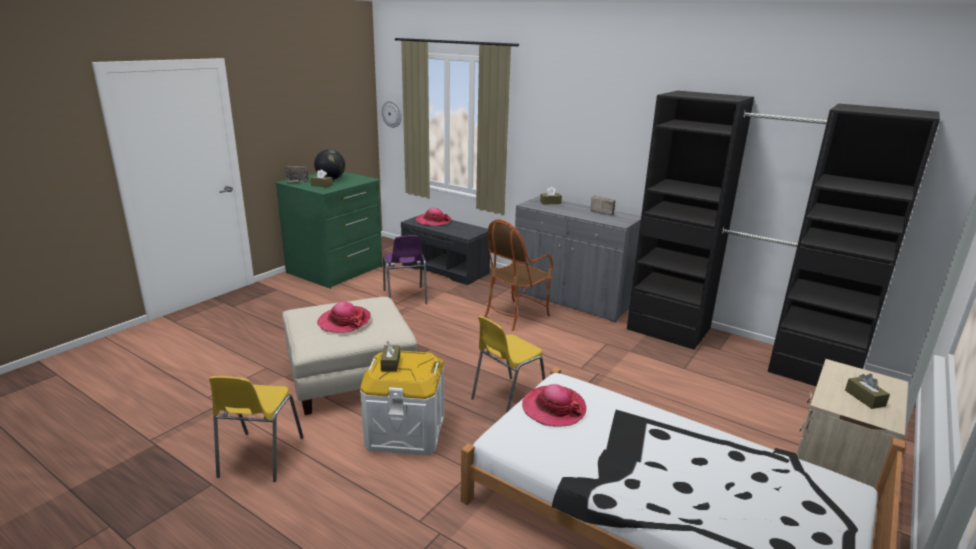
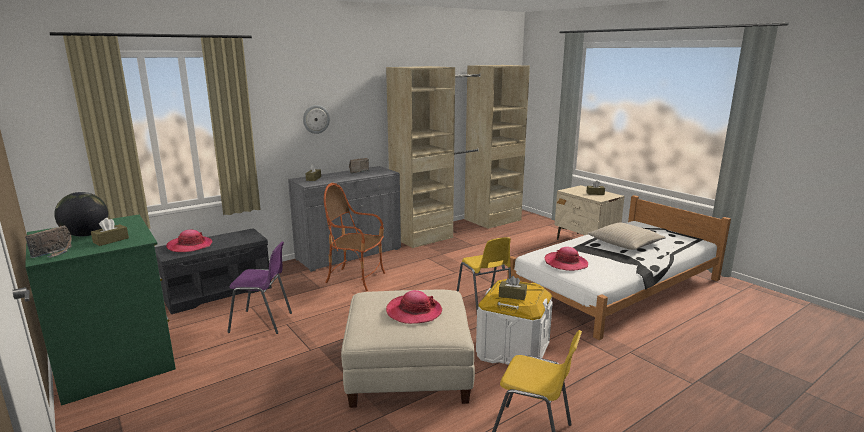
camera: 70 degrees left, 5 degrees down
(392, 113) = (43, 138): wall clock -> wall clock (316, 119)
(515, 315) = (356, 278): armchair -> armchair turned 135 degrees clockwise
(697, 467) = (624, 243): none -> beige pillow
(738, 348) = (459, 227): black wardrobe -> beige wardrobe

